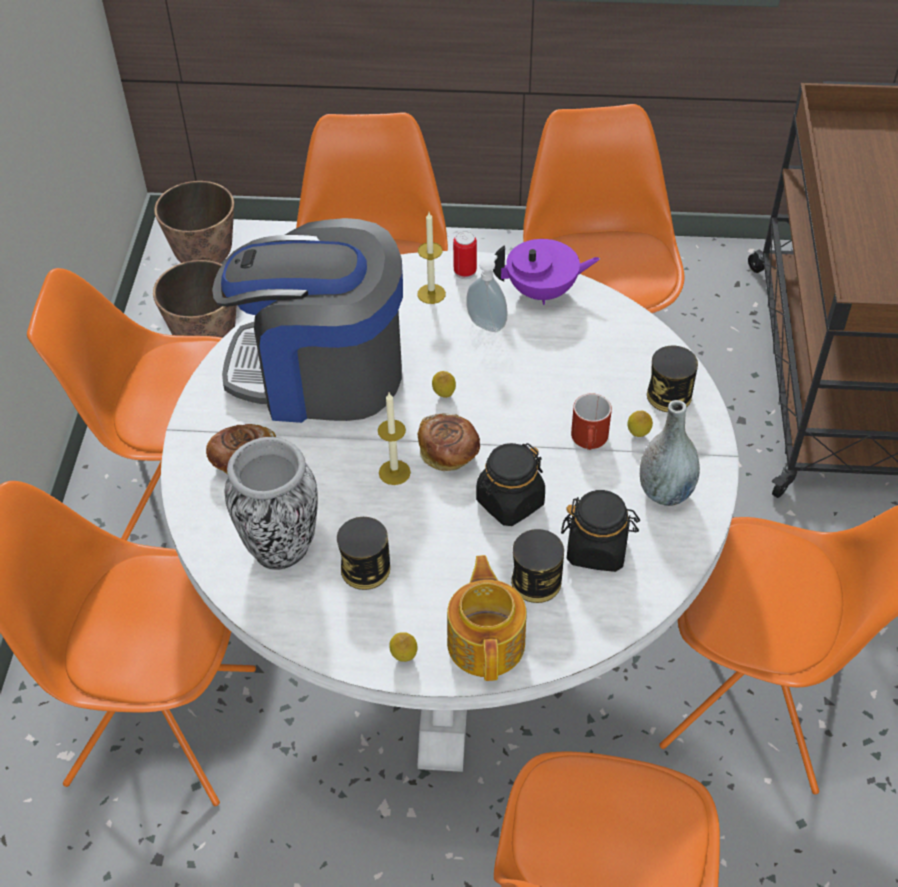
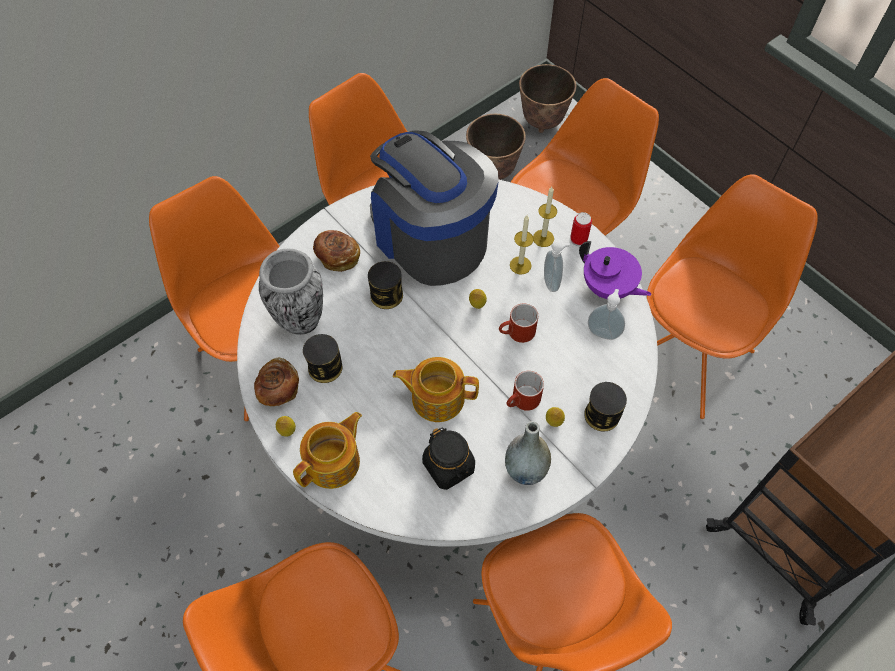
camera: 45 degrees right, 10 degrees up
(394, 472) = (400, 327): candle -> candle (520, 265)
(449, 453) = (439, 341): bread -> bread (278, 390)
(509, 502) = (436, 397): black jar -> teapot
(511, 390) = (517, 333): none -> red mug
(536, 582) = (396, 454): can -> can (386, 295)
(585, 330) = (603, 332): none -> soap dispenser

